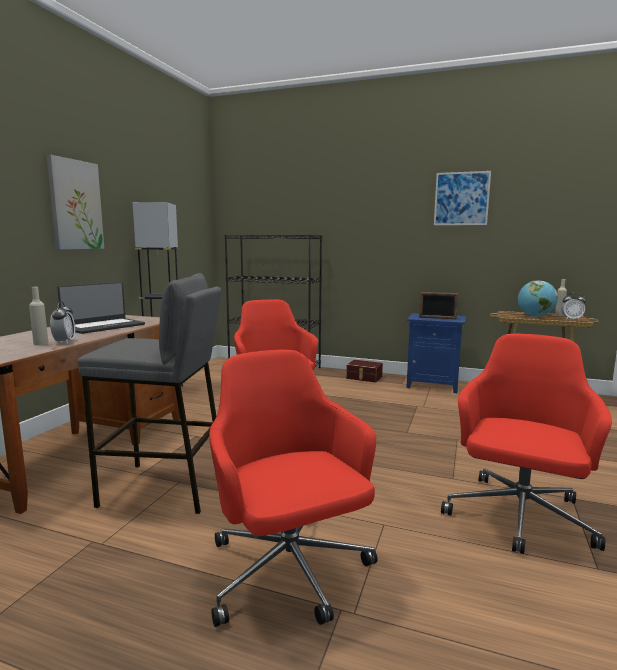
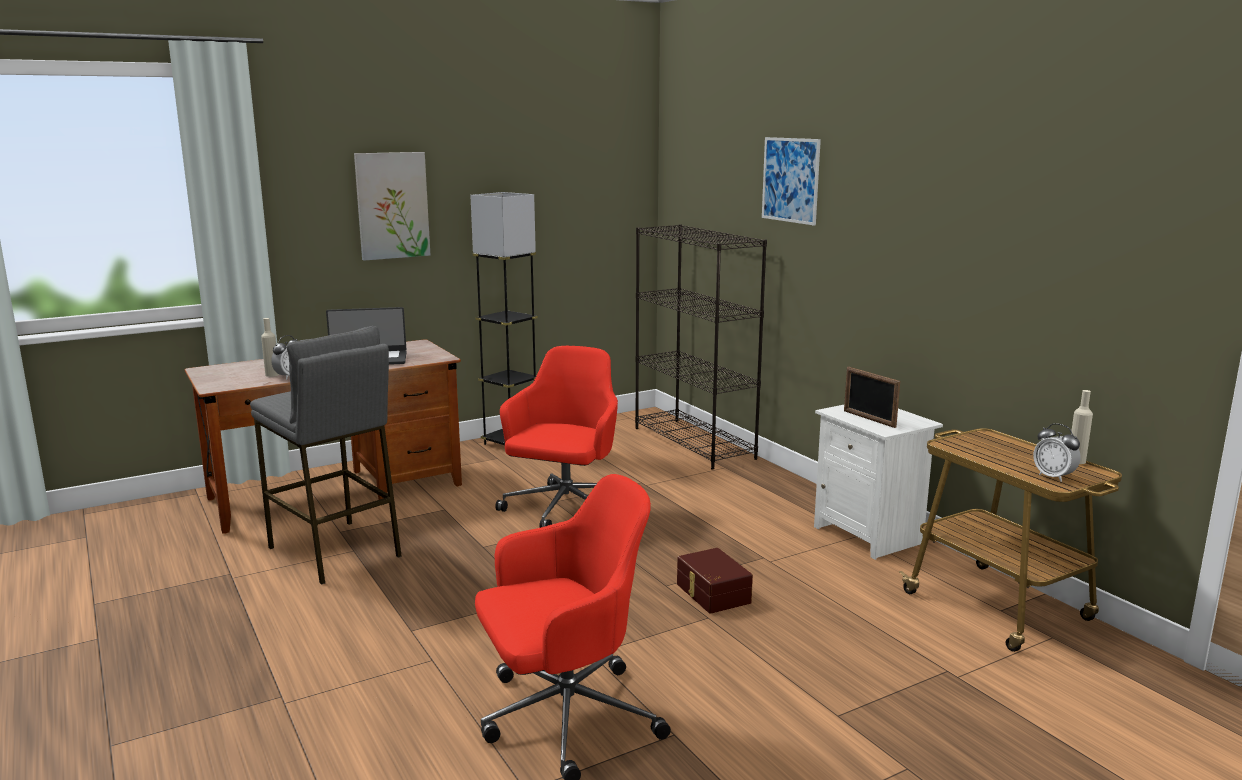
camera: 40 degrees right, 5 degrees up
(289, 572) = (298, 656): red office chair -> none
(364, 377) = (786, 492): brown storage box -> brown storage box (711, 594)
(433, 385) = (869, 535): blue nightstand -> white nightstand
(461, 198) = (953, 201): picture -> picture (790, 180)
(535, 316) = (1008, 454): globe -> none

